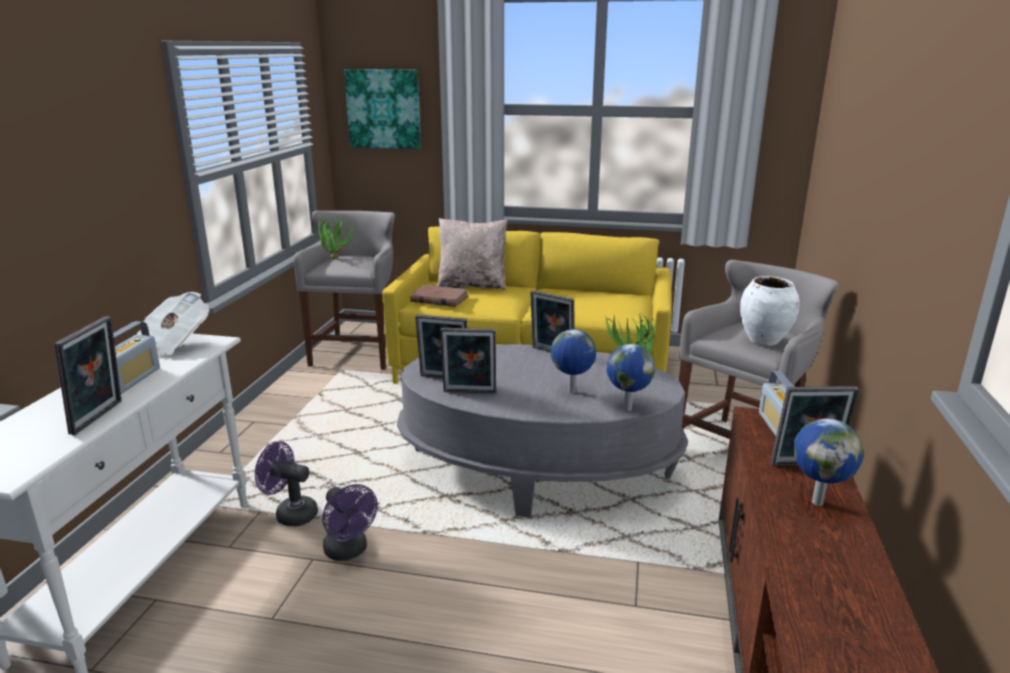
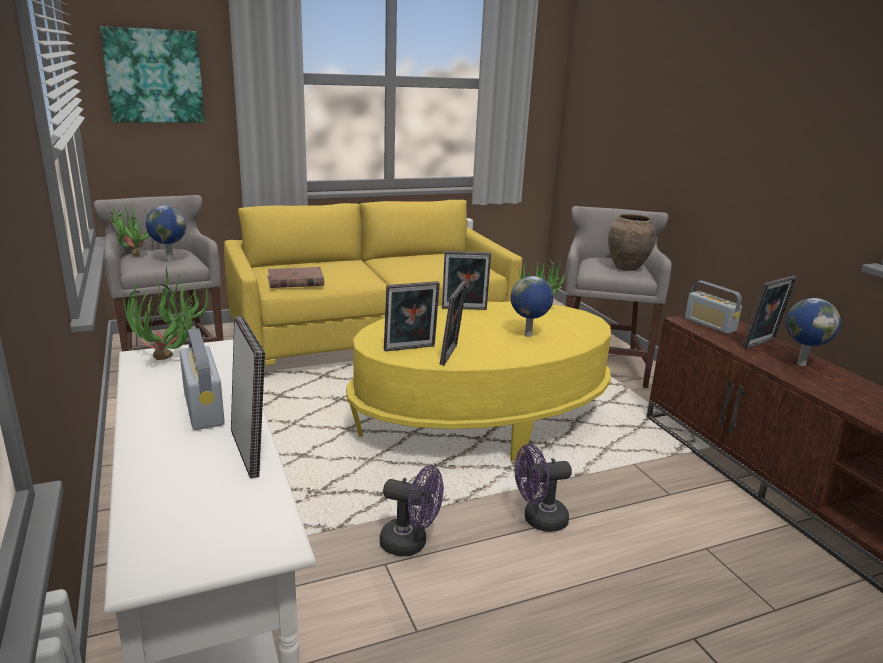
camera: 35 degrees left, 0 degrees up
(171, 345) = (172, 362): newspaper -> potted plant
(290, 514) = (306, 533): purple fan -> purple fan (538, 520)
(469, 393) = (451, 355): picture frame -> picture frame turned 45 degrees counterclockwise
(472, 285) = (307, 264): beige pillow -> none
(537, 469) = (481, 420): grey coffee table -> yellow coffee table
(626, 408) = (585, 338): globe -> globe (169, 260)
(763, 341) = (626, 268): white vase -> brown vase

